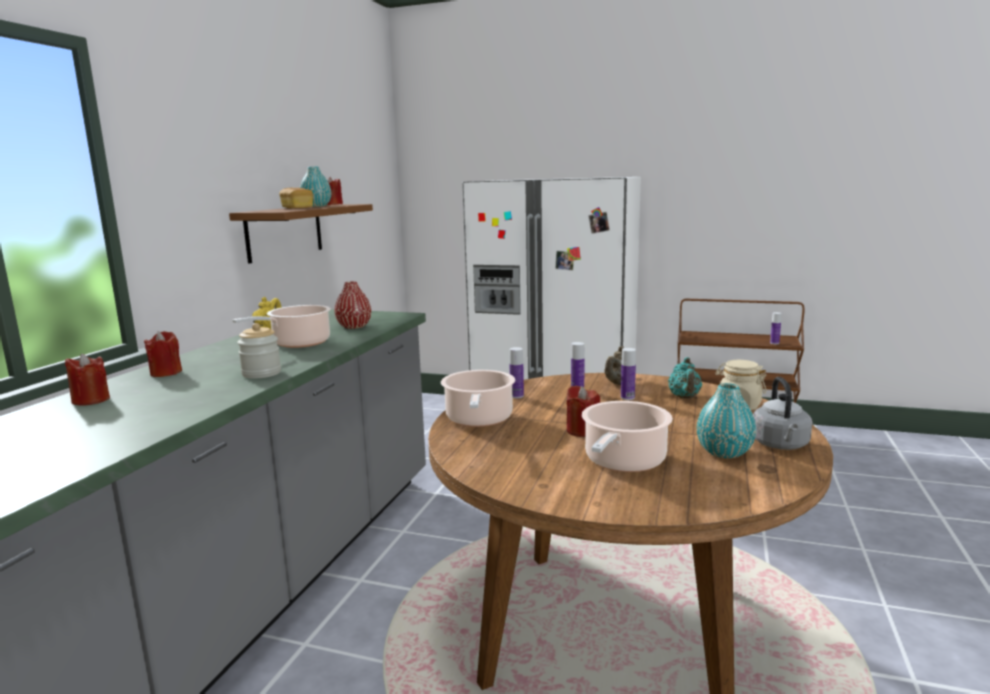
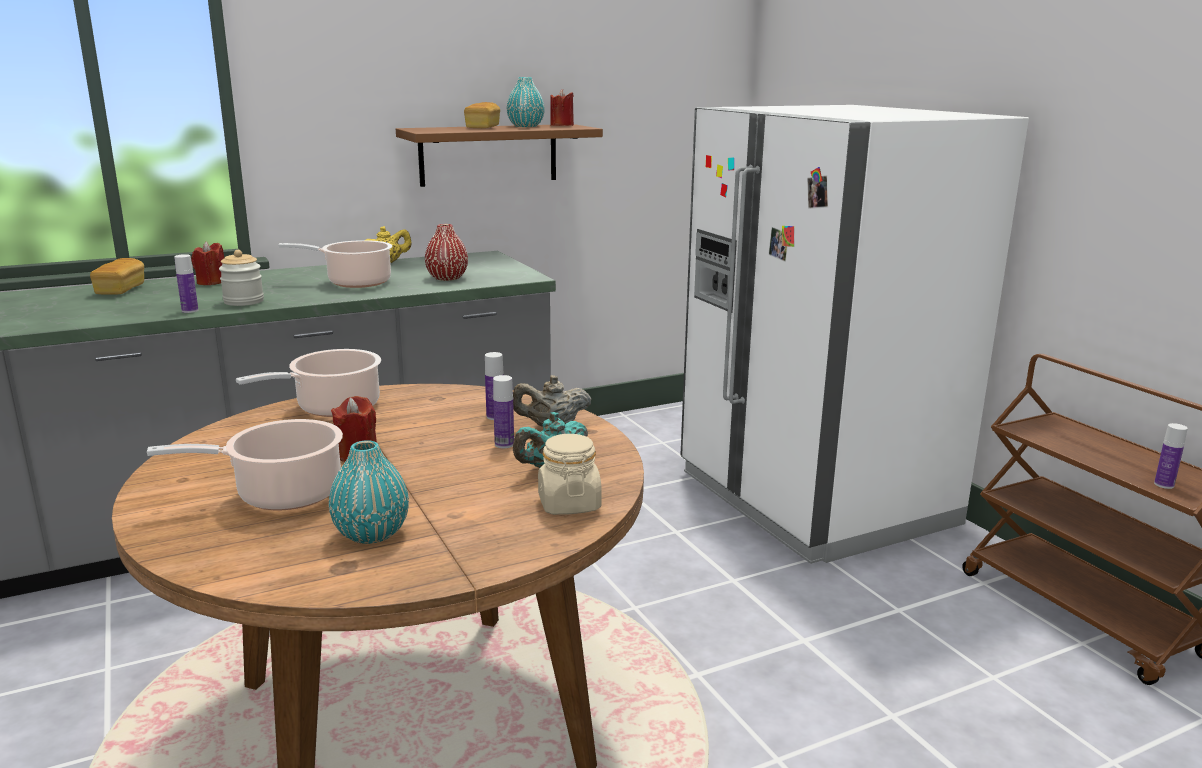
camera: 45 degrees right, 5 degrees up
(91, 400) = (120, 290): red candle -> bread
(517, 396) = (431, 400): bottle -> bottle (190, 310)
(780, 445) = (437, 559): grey kettle -> none

